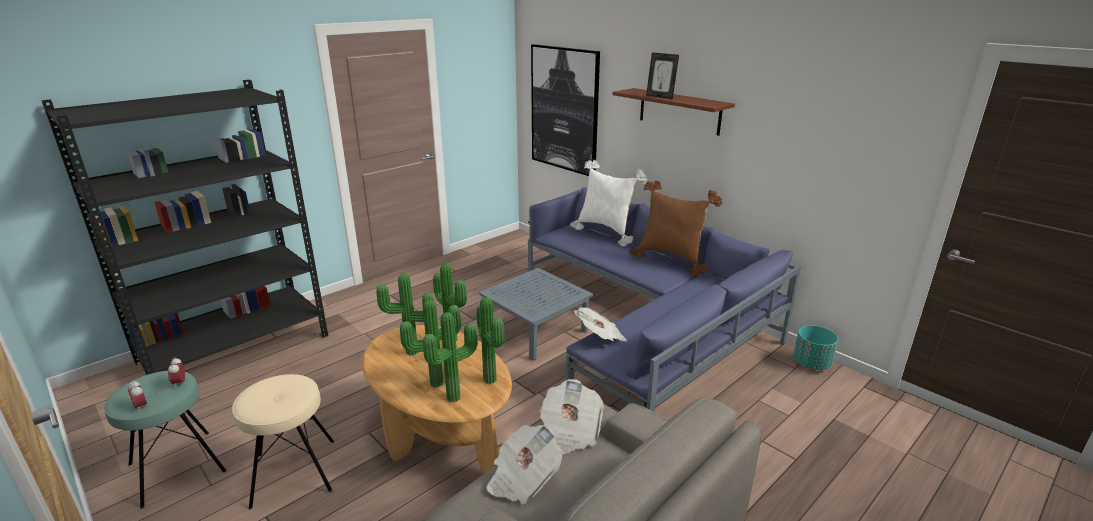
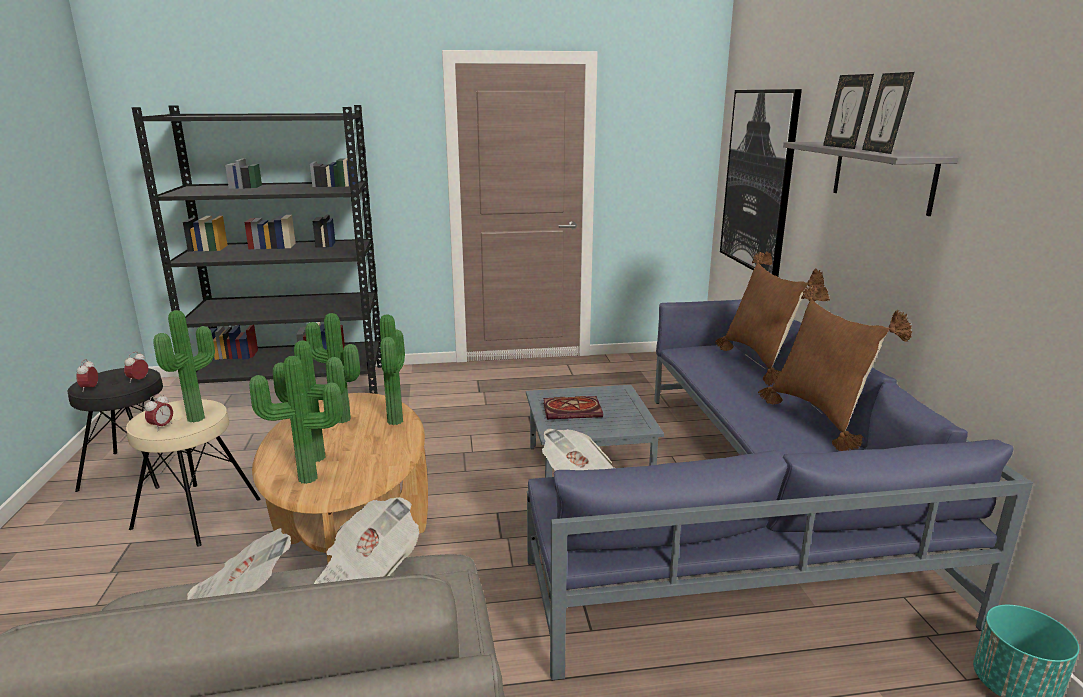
camera: 35 degrees right, 5 degrees down
(177, 468) = (135, 470): turquoise stool -> black stool
(281, 408) = (162, 427): none -> alarm clock
(492, 379) = (373, 475): potted plant -> potted plant (199, 419)
(525, 295) = (573, 410): none -> book
(606, 235) = (761, 367): white pillow -> brown pillow
(679, 111) = (882, 176): brown shelf -> grey shelf
(692, 101) = (880, 151): none -> picture frame

